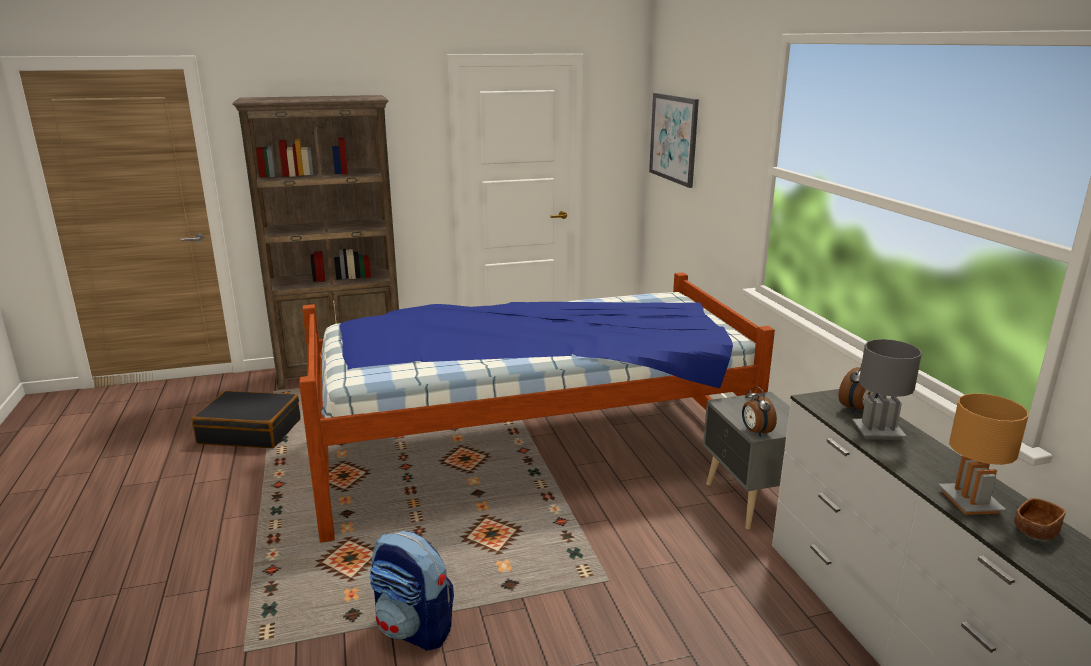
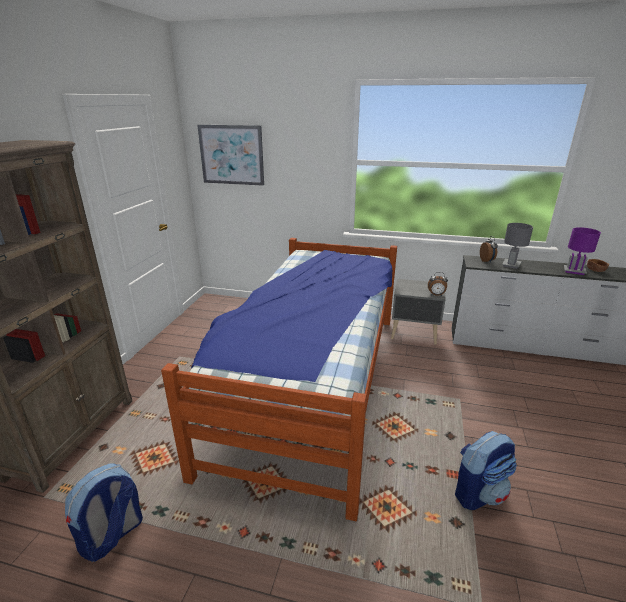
camera: 60 degrees left, 5 degrees up
(250, 431) = (112, 536): black suitcase -> backpack
(969, 502) = (574, 271): brown table lamp -> purple table lamp

